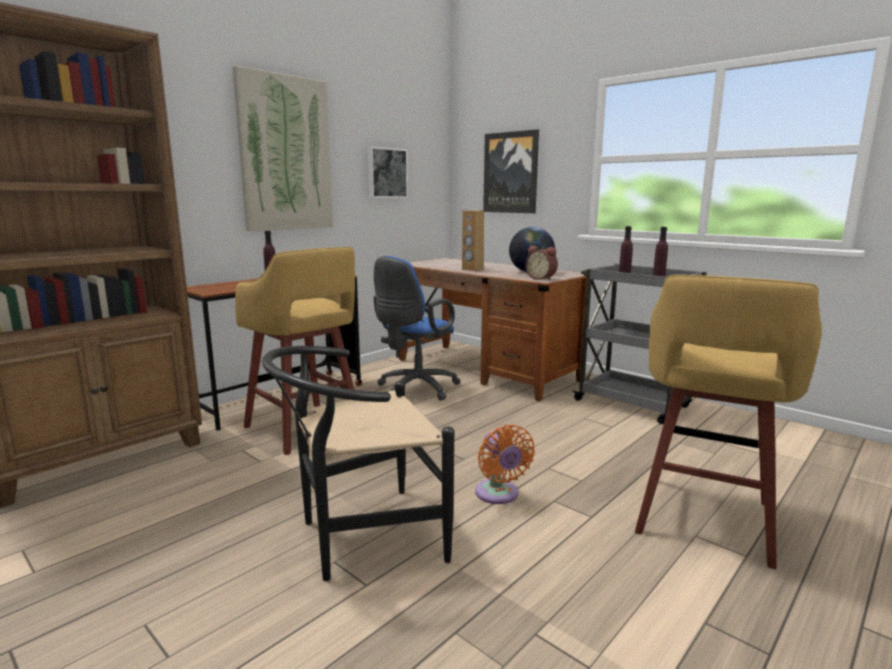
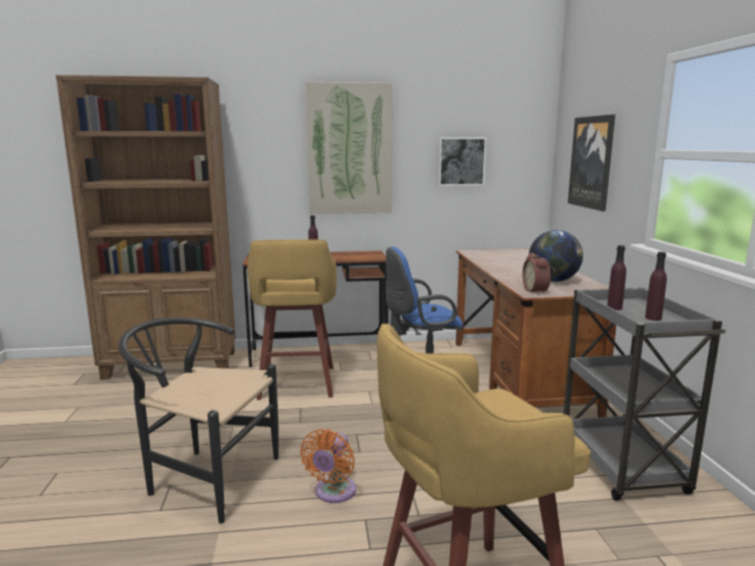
camera: 40 degrees right, 0 degrees up
(472, 269) = (504, 268): brown speaker -> none

